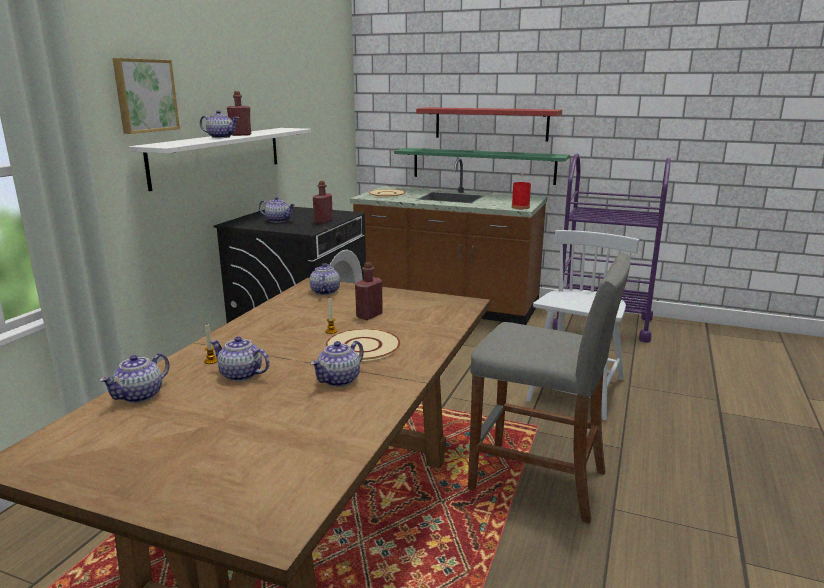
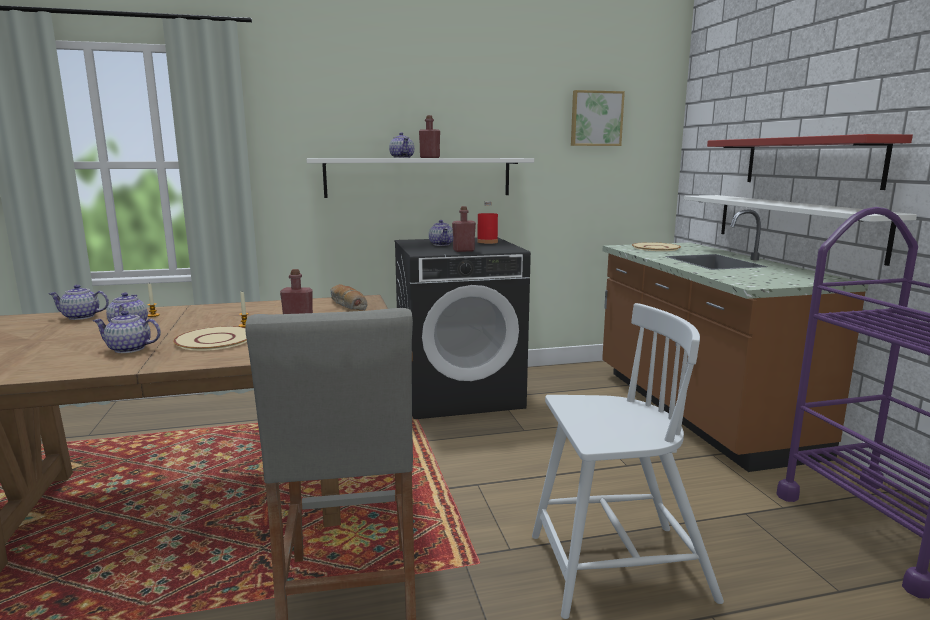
camera: 55 degrees right, 5 degrees down
(144, 95) = (330, 117): picture -> picture (596, 118)
(324, 291) = (347, 305): teapot -> bread
(483, 165) = (794, 225): green shelf -> white shelf
(520, 207) = (754, 284): red bottle -> red bottle (487, 242)

